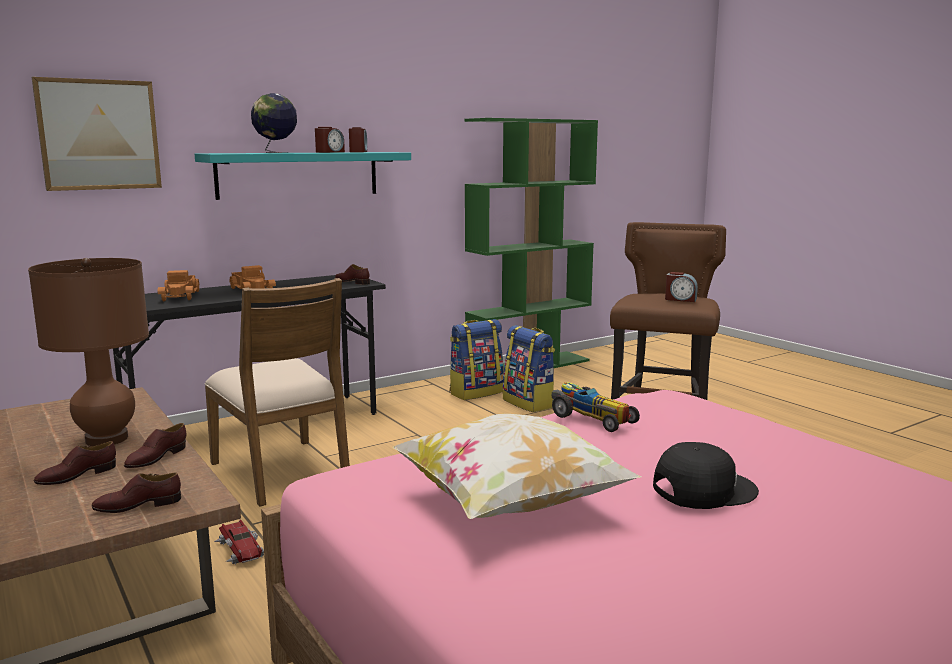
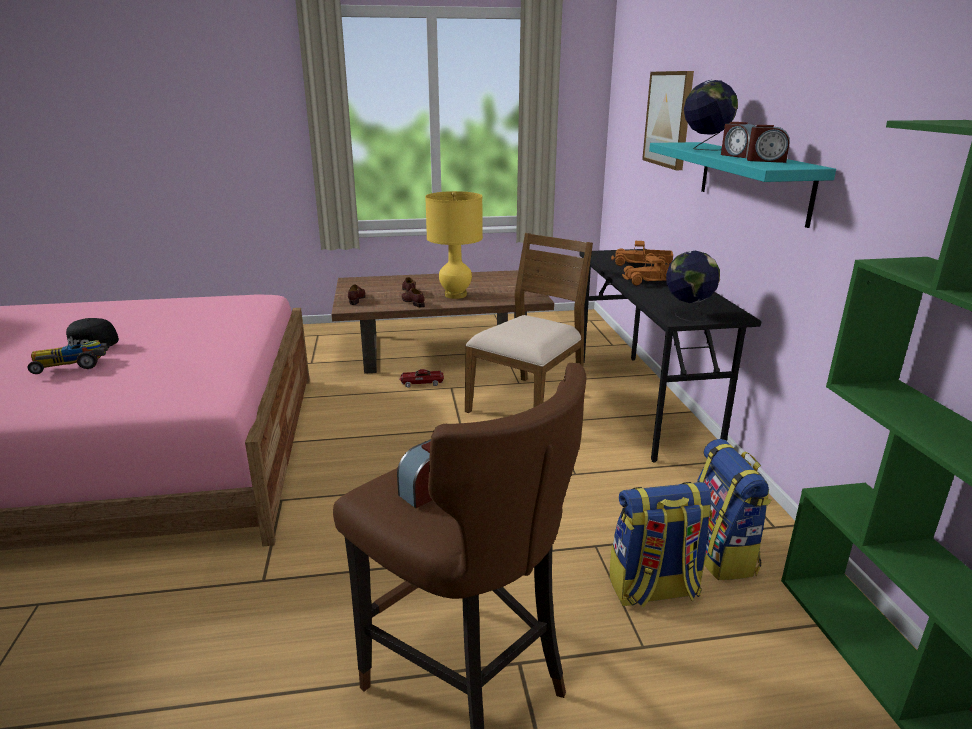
camera: 115 degrees right, 10 degrees up
(106, 439) = (455, 295): brown table lamp -> yellow table lamp
(282, 472) = (528, 403): brown chair -> brown chair turned 135 degrees clockwise
(352, 282) = (687, 315): brown shoe -> globe
(511, 505) = (172, 316): pillow -> none
(591, 418) = (213, 350): toy car -> toy car (72, 365)

